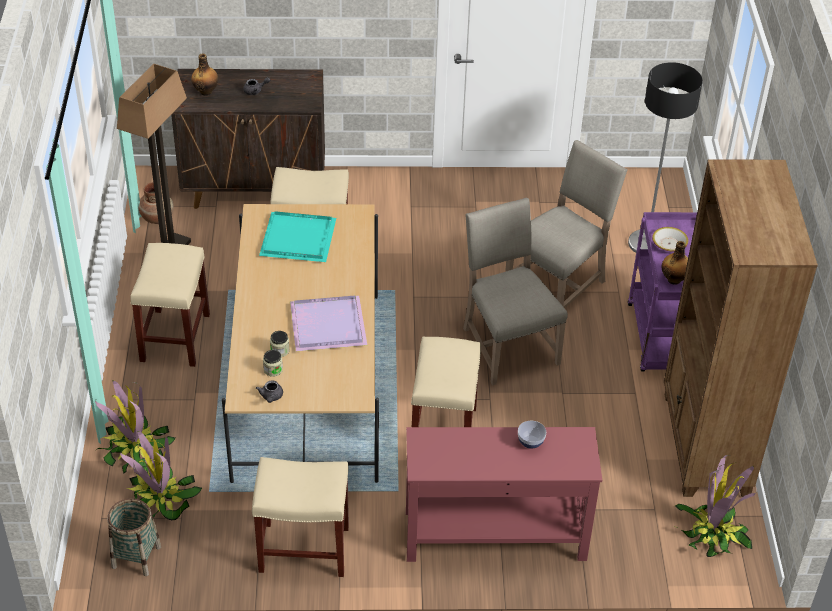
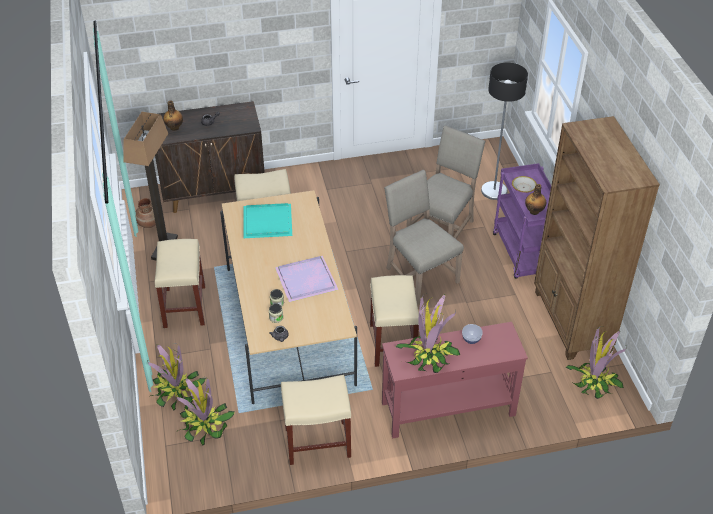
camera: 10 degrees left, 0 degrees up
(136, 557) = (198, 469): basket -> none
(465, 455) = (429, 356): none -> potted plant

